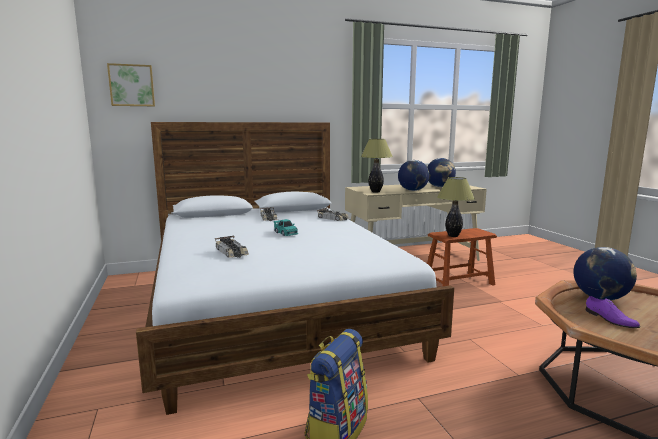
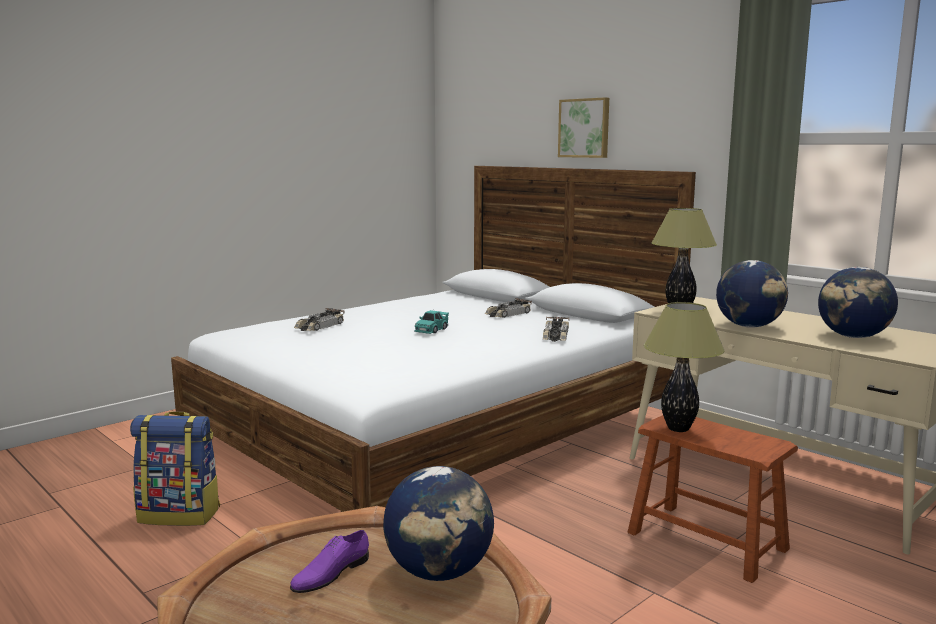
camera: 65 degrees right, 0 degrees up
(132, 85) = (468, 120): picture -> picture (585, 128)

